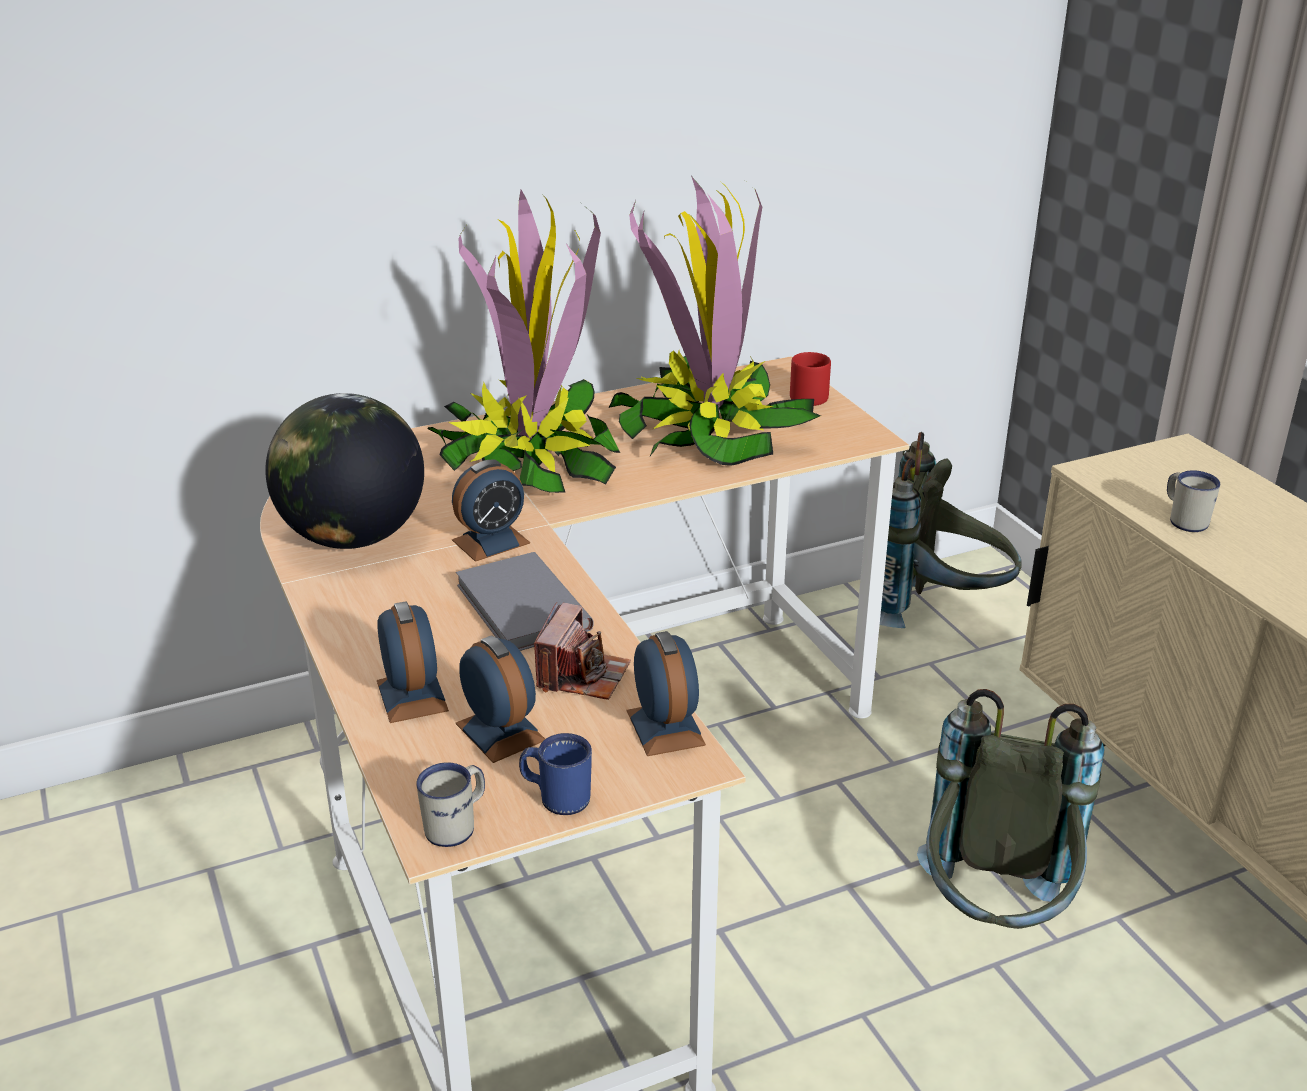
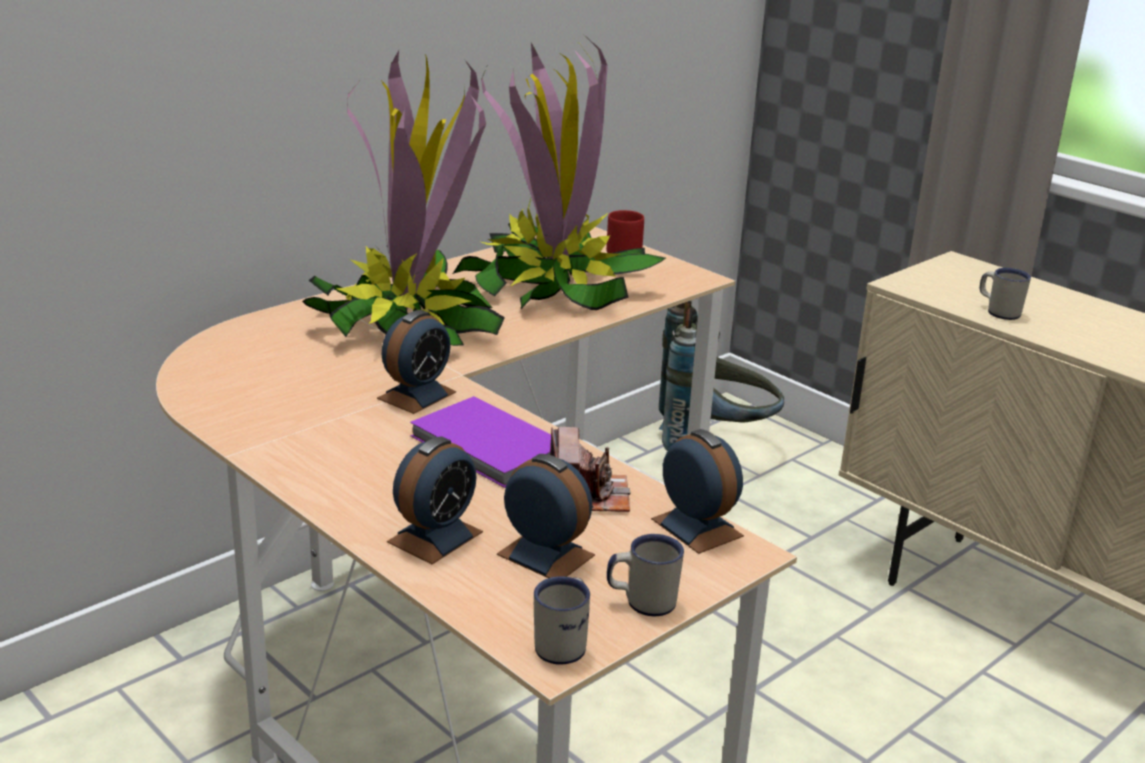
camera: 20 degrees left, 5 degrees down
(353, 537) = (274, 407): globe -> none
(412, 695) = (435, 537): alarm clock -> alarm clock turned 75 degrees clockwise
(520, 609) = (487, 448): grey book -> purple book
(557, 797) = (642, 602): blue mug -> white mug
(993, 920) = (888, 693): grey backpack -> none

